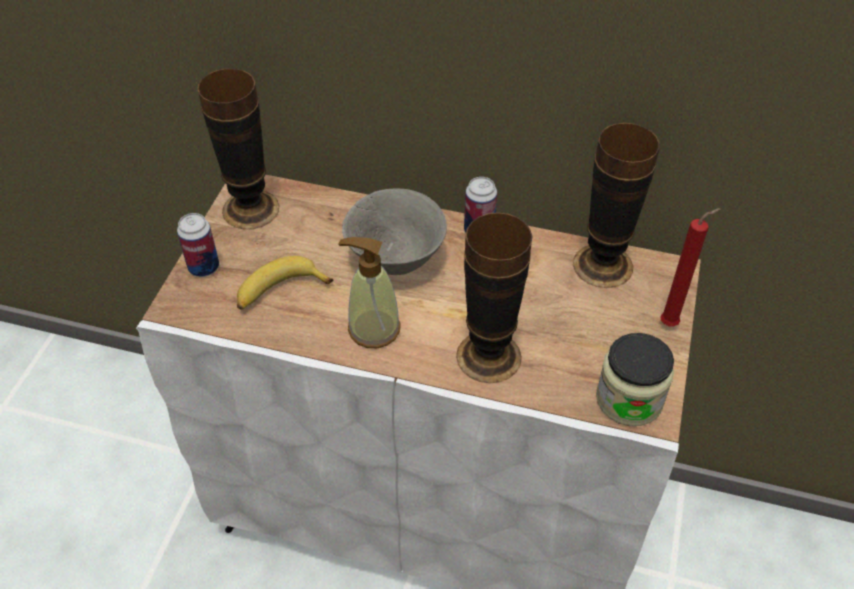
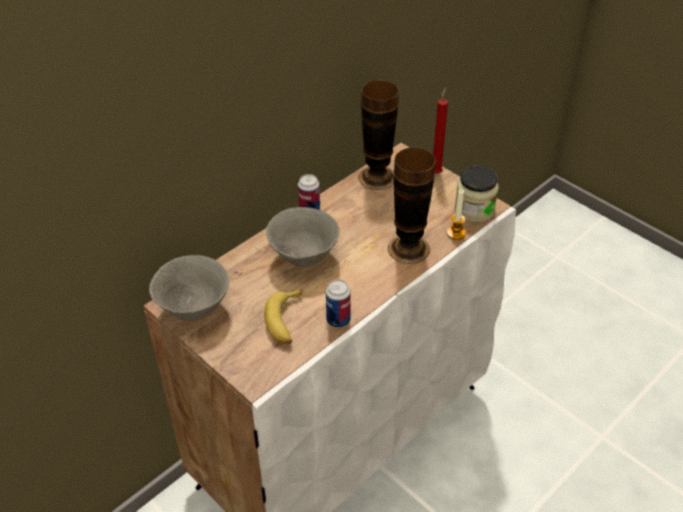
camera: 60 degrees left, 5 degrees down
(204, 267) = (230, 353): can -> can (338, 320)
(250, 209) = (194, 310): vase -> grey bowl
(373, 328) = (351, 288): soap dispenser -> none
(561, 397) = (456, 233): none -> candle

